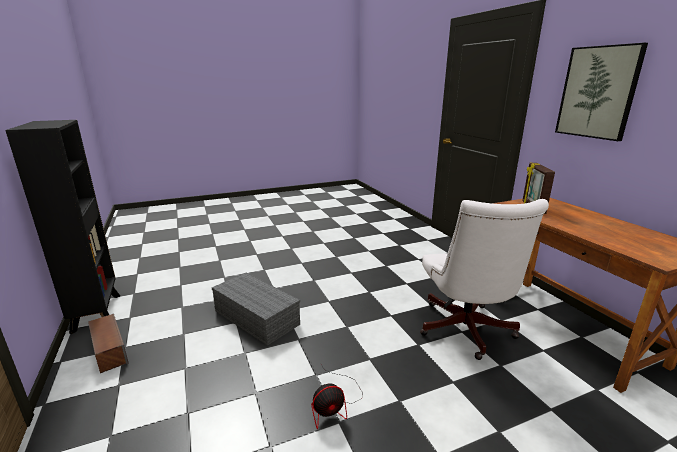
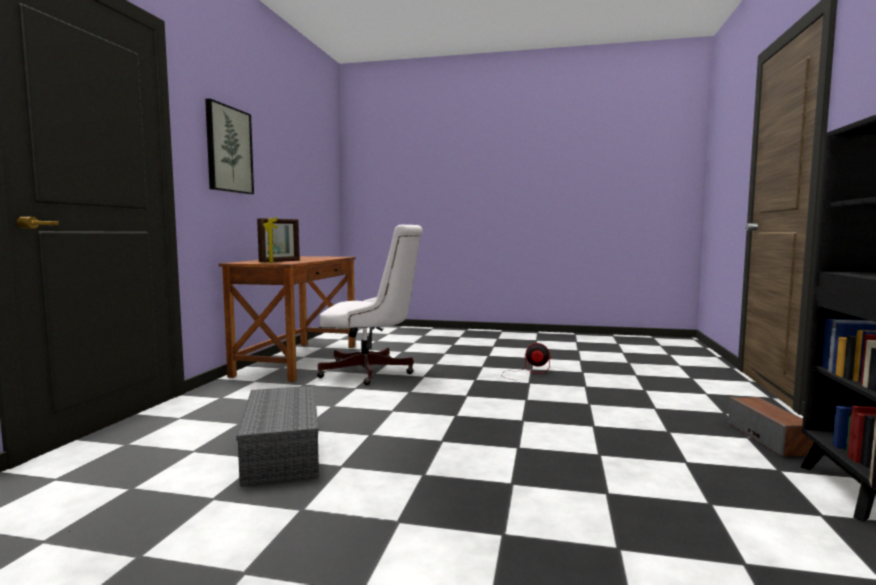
camera: 145 degrees left, 15 degrees down
(255, 317) = (566, 423): grey storage box -> grey storage box (284, 451)
(466, 332) = (372, 372): white office chair -> white office chair turned 60 degrees clockwise

